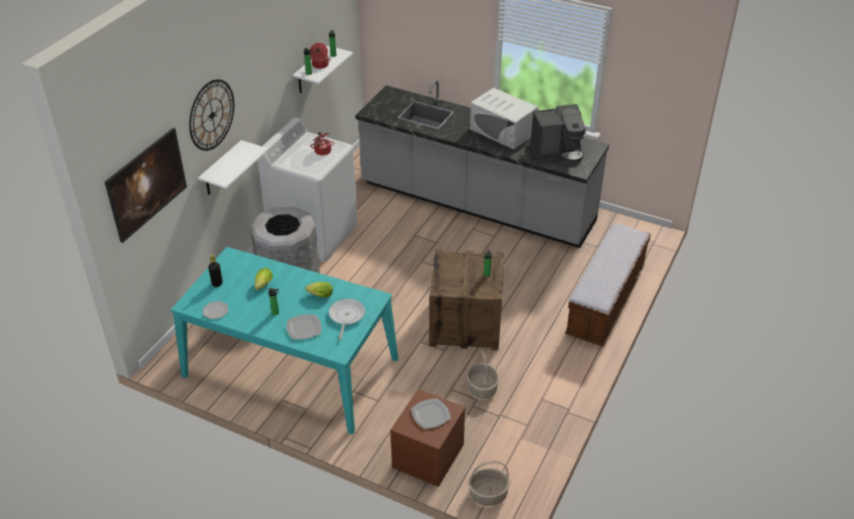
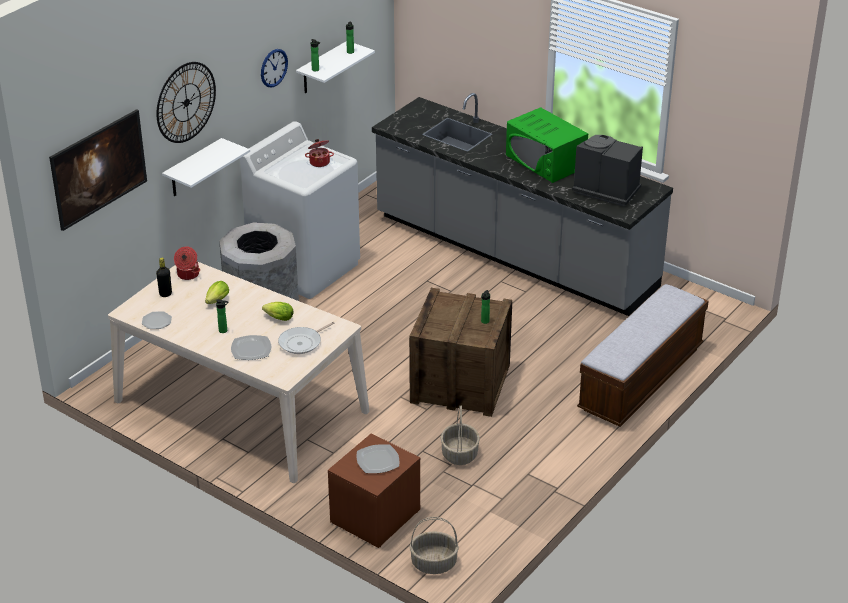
camera: 10 degrees right, 5 degrees down
(276, 75) = (273, 68): none -> wall clock
(290, 367) = (241, 406): turquoise dining table -> beige dining table
(320, 65) = (331, 62): cooking pot -> cooking pot (187, 275)
(346, 316) = (302, 343): frying pan -> frying pan turned 150 degrees counterclockwise
(503, 131) = (545, 161): white microwave -> green microwave
(557, 151) = (605, 190): coffee machine -> coffee machine turned 150 degrees counterclockwise

